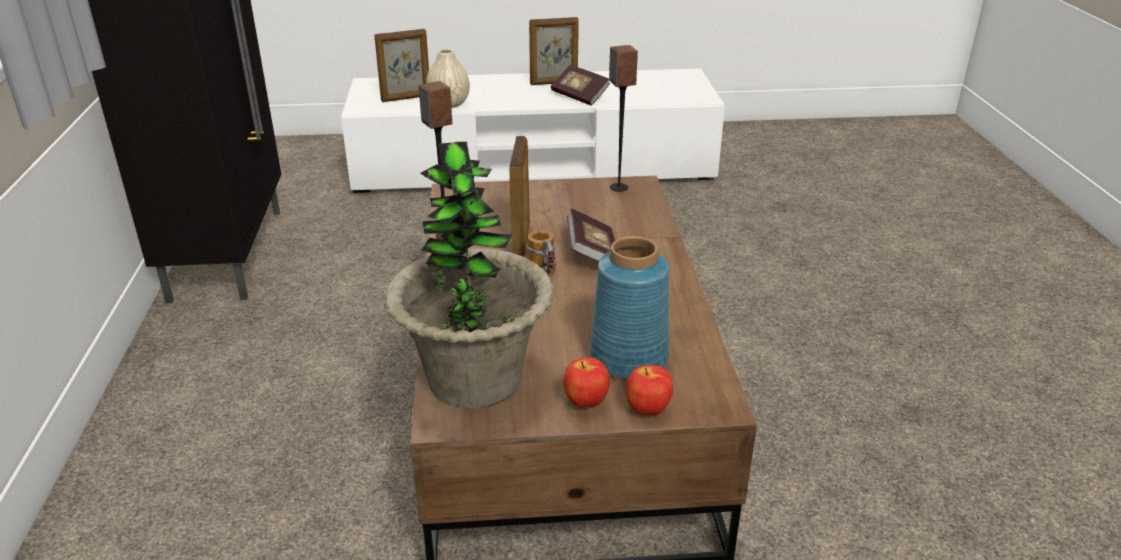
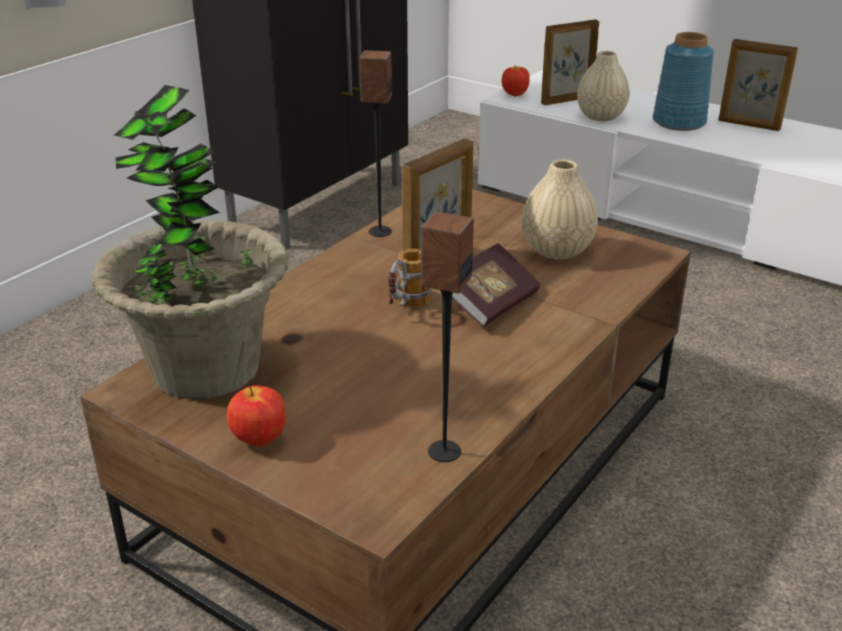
camera: 40 degrees right, 0 degrees up
(406, 98) = (566, 100): picture frame -> picture frame turned 135 degrees clockwise
(580, 96) = (760, 147): book -> none
(581, 204) = (557, 250): none -> beige vase
(618, 187) = (624, 248): speaker -> speaker (443, 451)
(627, 358) = (362, 419): blue vase -> blue vase (678, 122)
(647, 410) = (300, 479): apple -> apple (514, 95)

